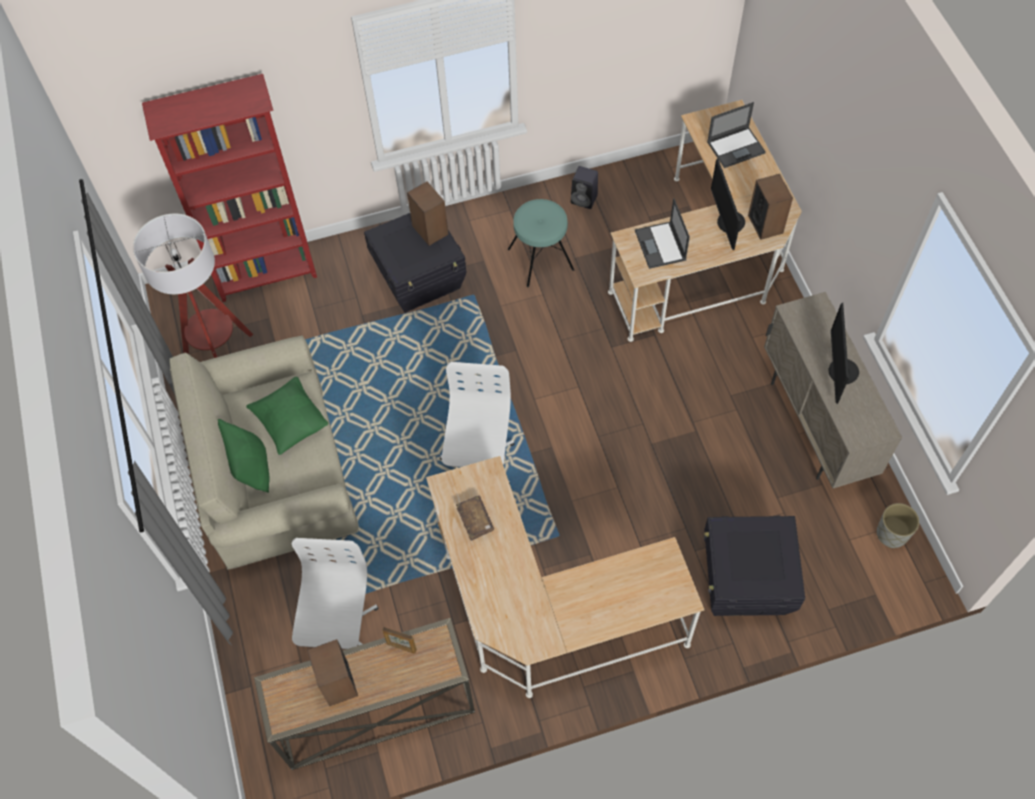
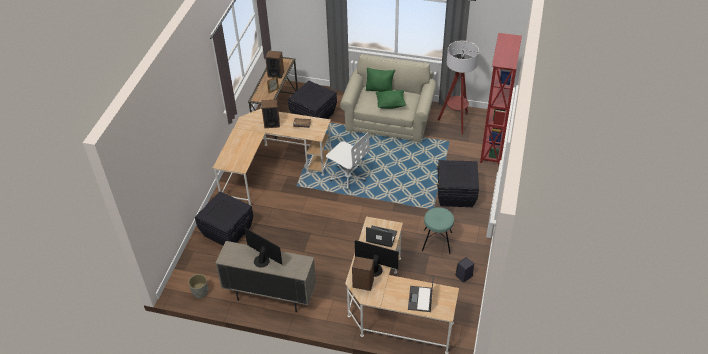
camera: 120 degrees right, 15 degrees down
(340, 630) = (313, 116): white office chair -> black storage box
(430, 230) = (462, 181): speaker -> speaker (272, 123)

